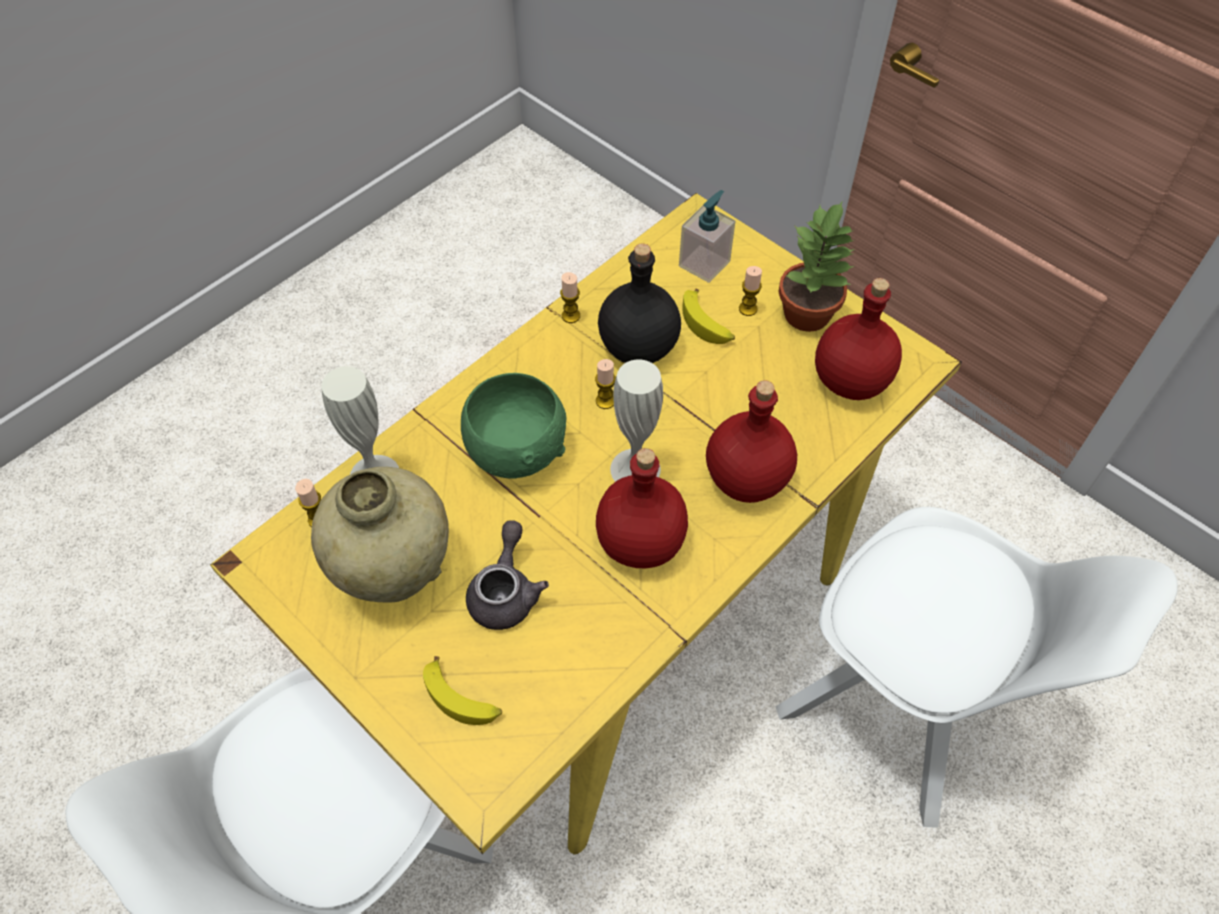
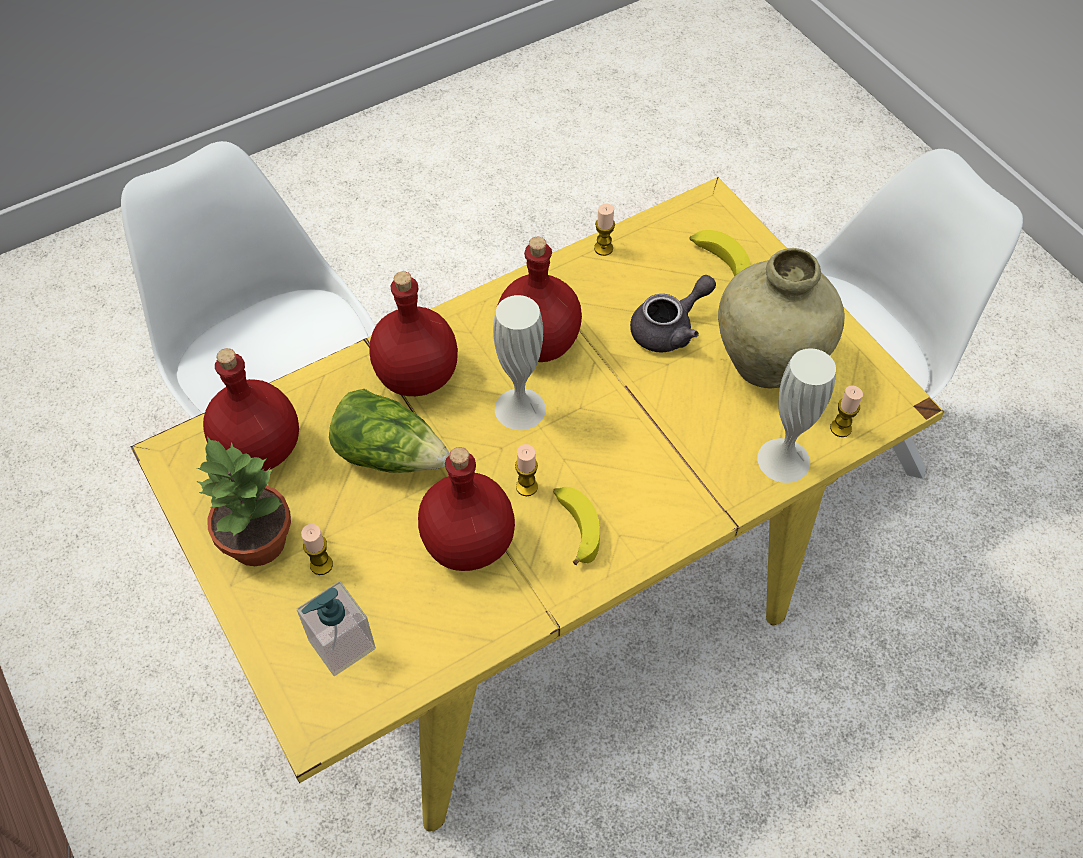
camera: 165 degrees left, 0 degrees up
(506, 592) = (669, 329): grey teapot -> grey teapot turned 150 degrees counterclockwise
(516, 450) = (634, 454): green bowl -> none
(571, 316) = (533, 606): candle -> candle (603, 248)
(639, 349) = (468, 541): black bottle -> red bottle
(707, 324) = (378, 555): banana -> banana (574, 528)
(737, 402) = (389, 453): none -> lettuce

